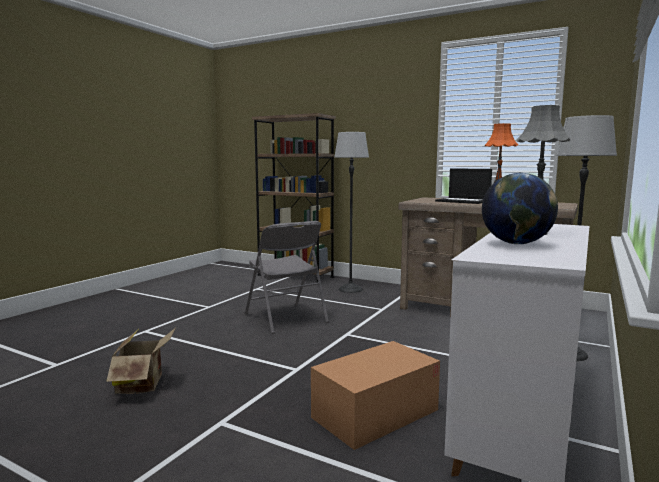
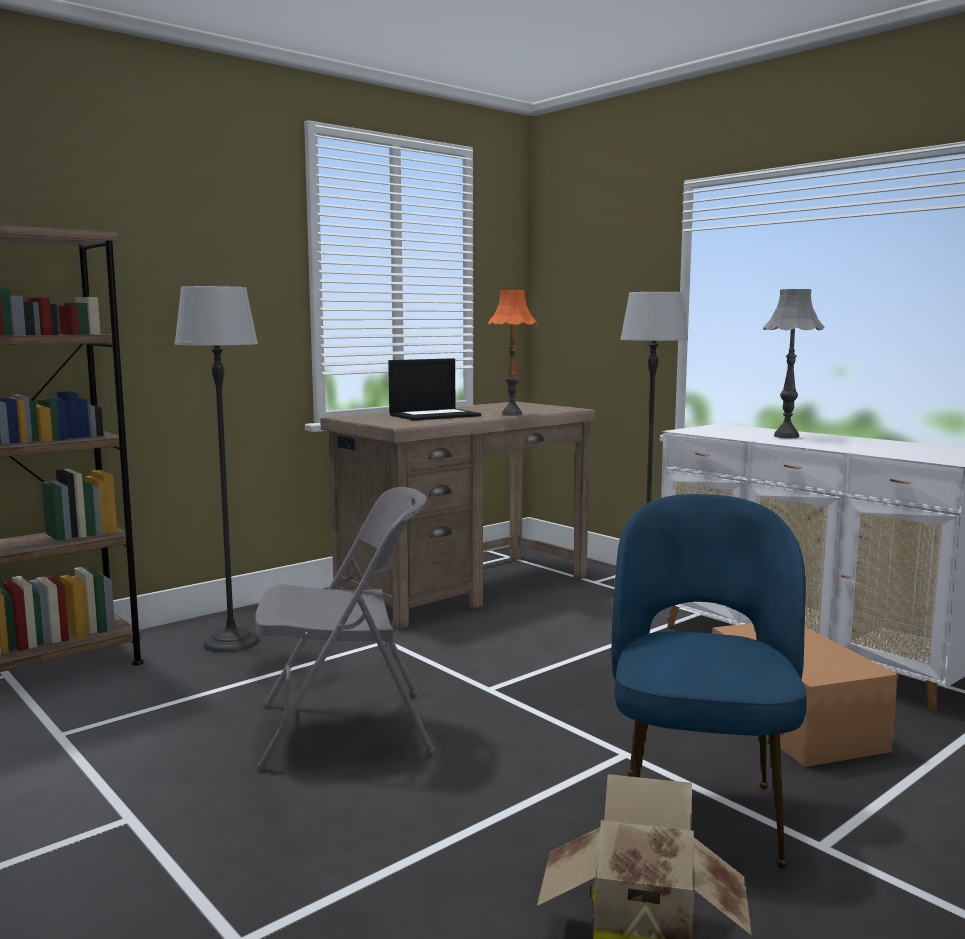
camera: 70 degrees left, 0 degrees up
(248, 390) = (700, 808): none -> blue chair
(516, 244) = (869, 446): globe -> none

